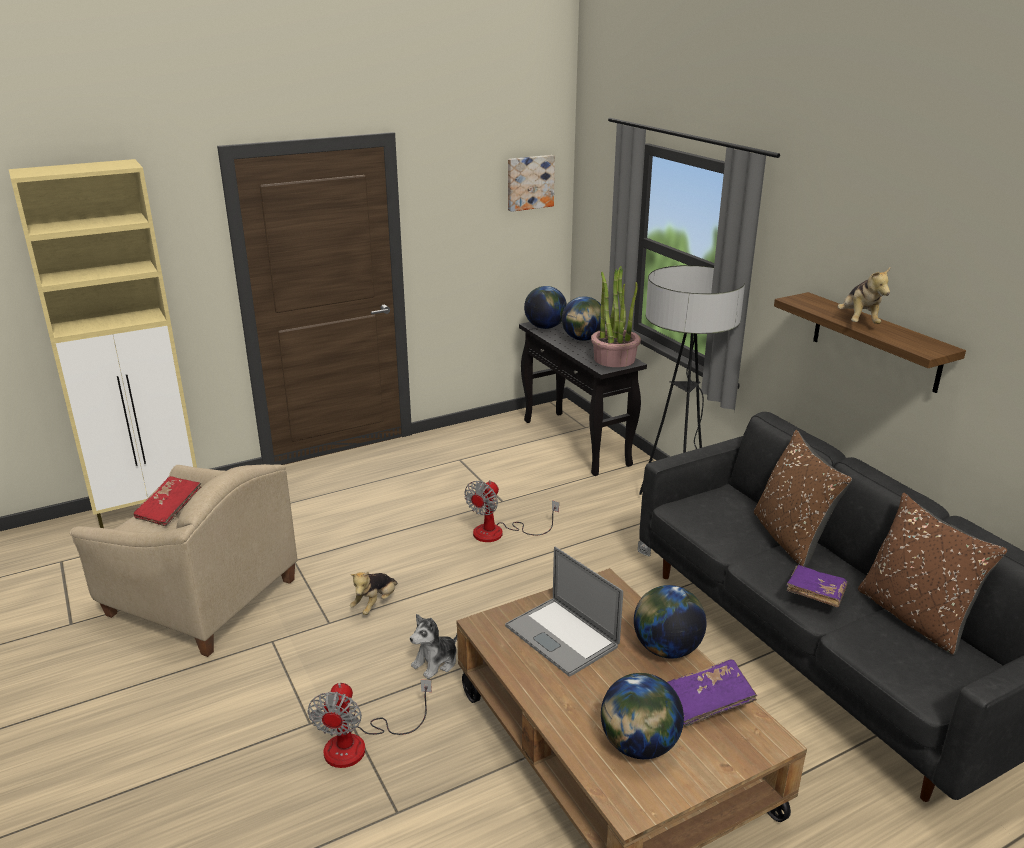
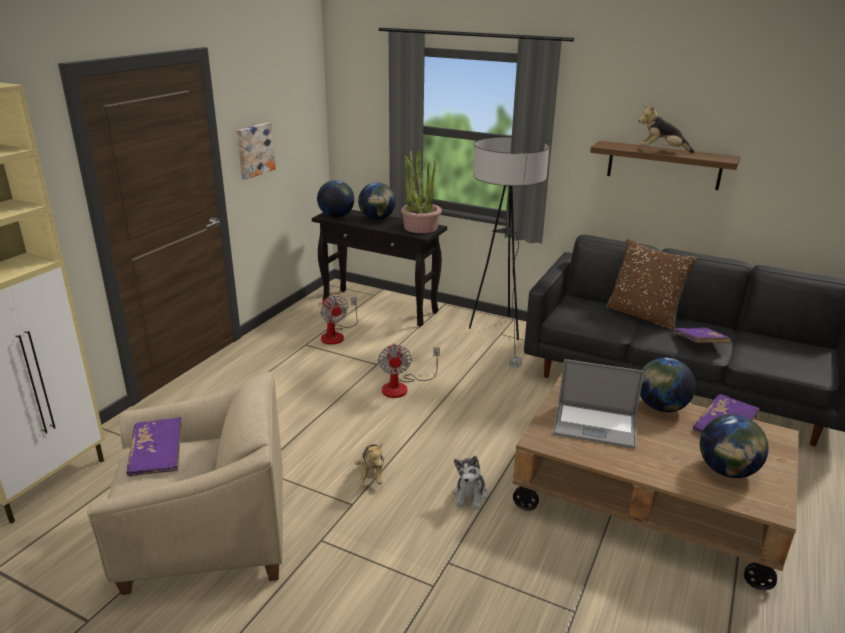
camera: 35 degrees left, 0 degrees up
(170, 510) = (157, 456): red book -> purple book
(359, 744) = (490, 580): fan -> fan (336, 335)
(529, 182) = (300, 92): picture -> picture (254, 150)
(858, 322) = (661, 151): plush toy -> plush toy turned 135 degrees clockwise
(914, 617) = (756, 337): brown pillow -> none

